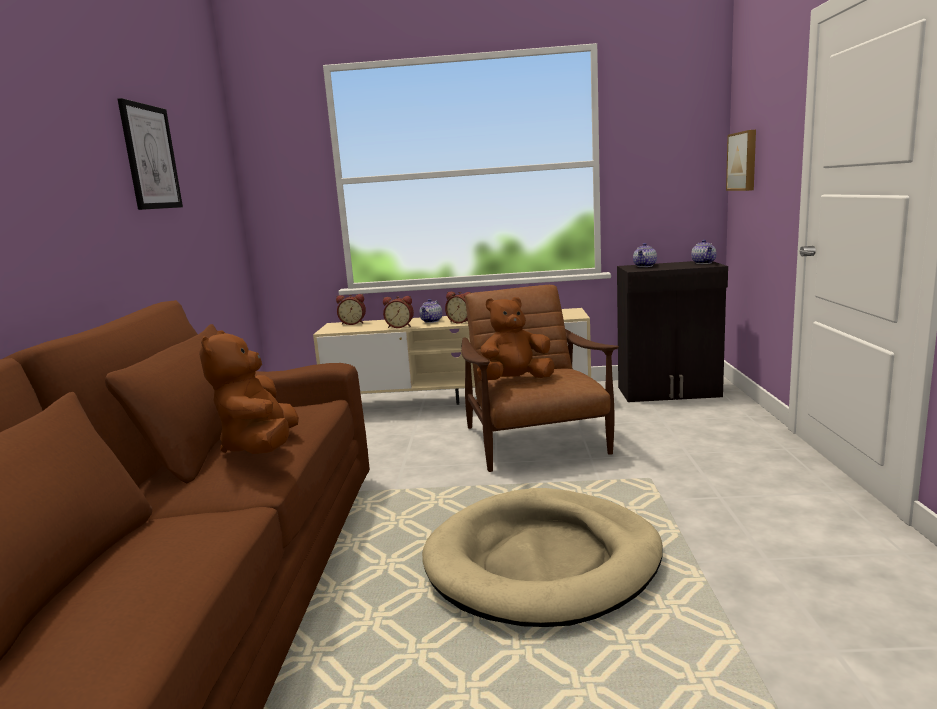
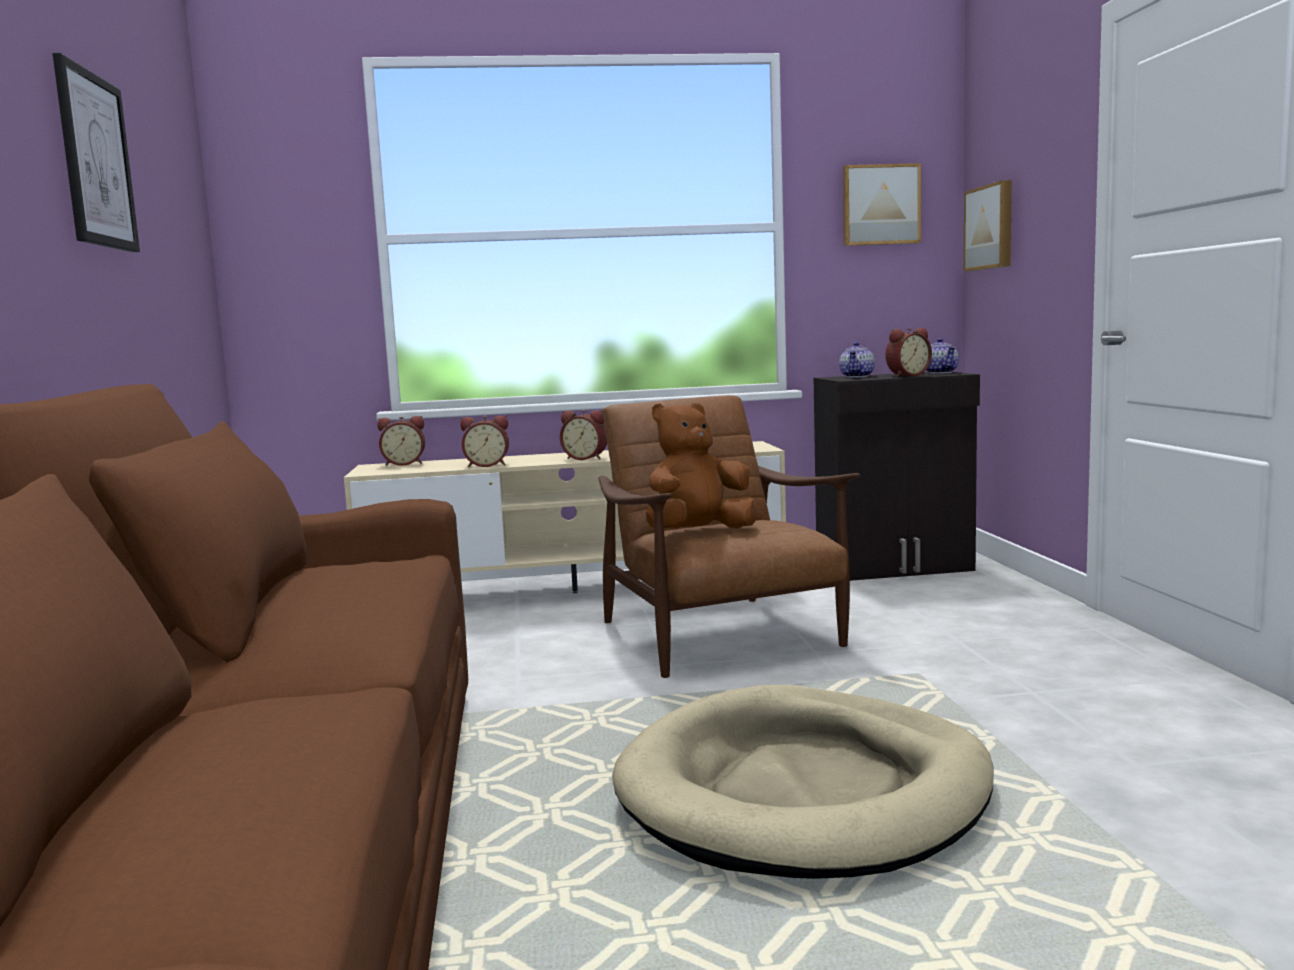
camera: 10 degrees left, 5 degrees down
(261, 447) = (348, 606): brown plush toy -> none
(432, 321) = (536, 459): teapot -> none
(668, 145) = (880, 205): none -> picture
(678, 266) = (906, 375): none -> alarm clock

